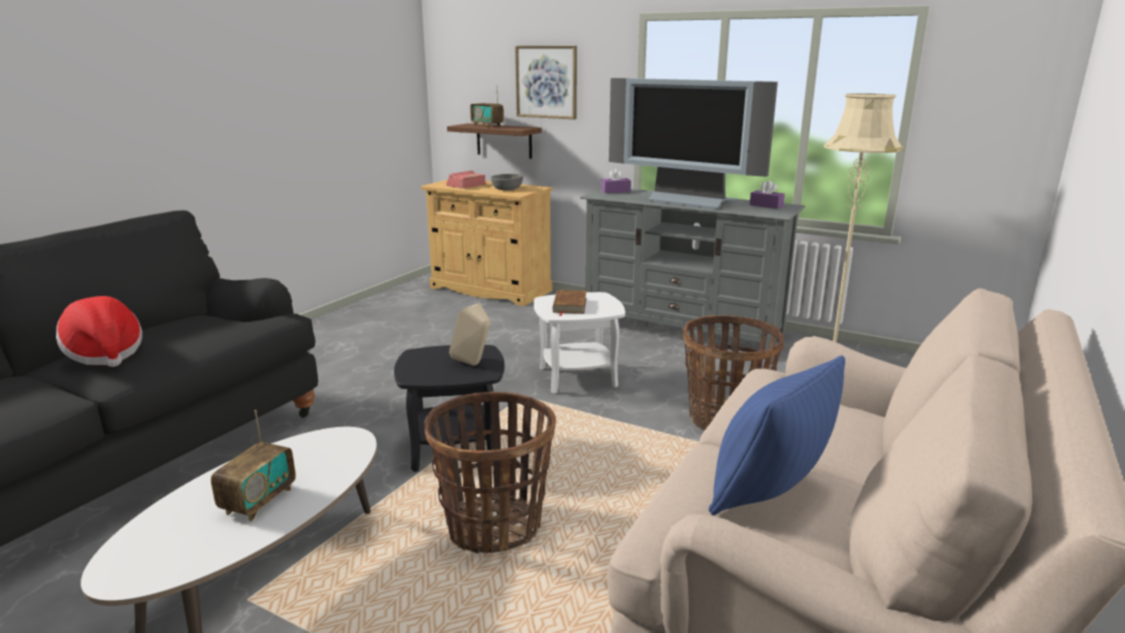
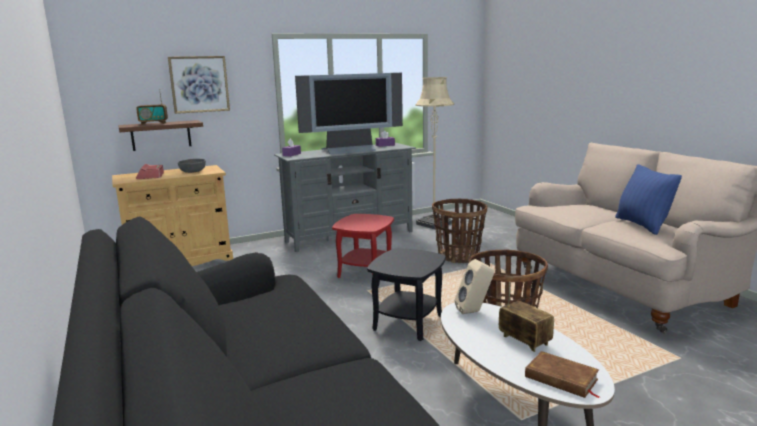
camera: 55 degrees left, 5 degrees down
(105, 354) = (286, 338): hat -> none
(473, 365) = (419, 256): beige speaker -> beige speaker (474, 312)
(569, 305) = (361, 223): brown book -> brown book (561, 378)
(577, 377) = (365, 272): white side table -> red side table

